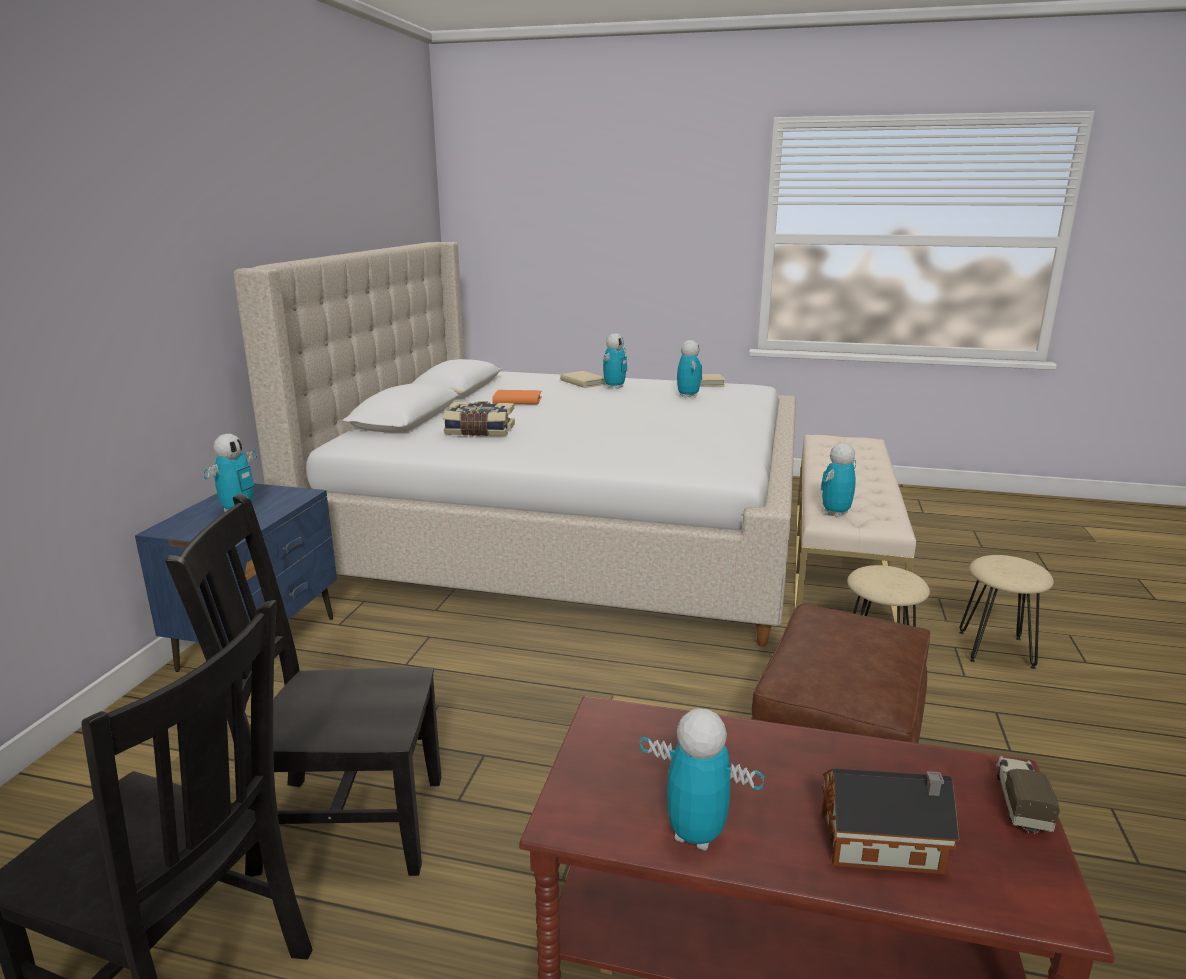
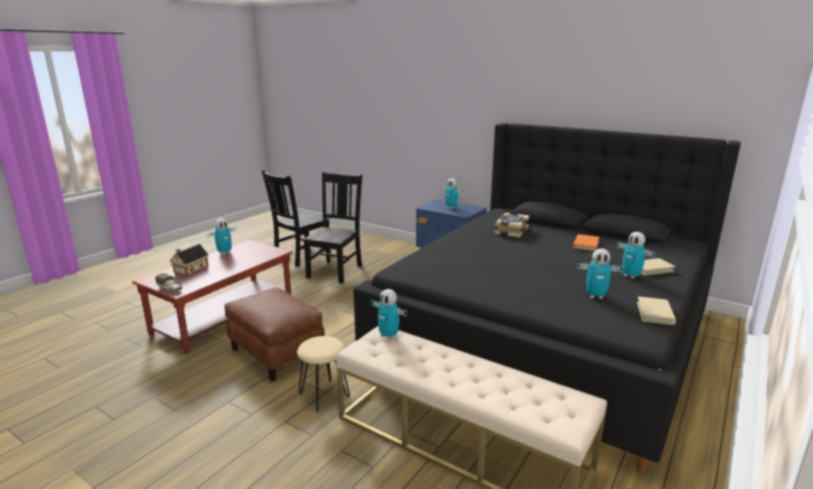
camera: 110 degrees right, 0 degrees up
(568, 534) = (547, 336): beige bed -> black bed
(835, 513) = (388, 336): toy robot -> toy robot turned 150 degrees clockwise
(996, 649) = (294, 453): beige stool -> none

